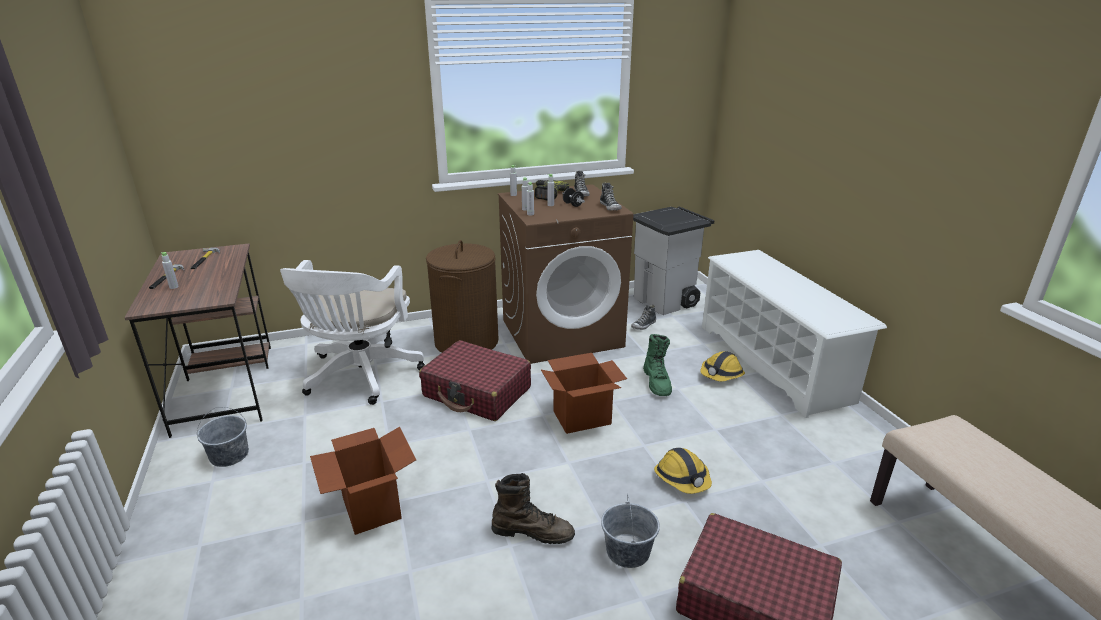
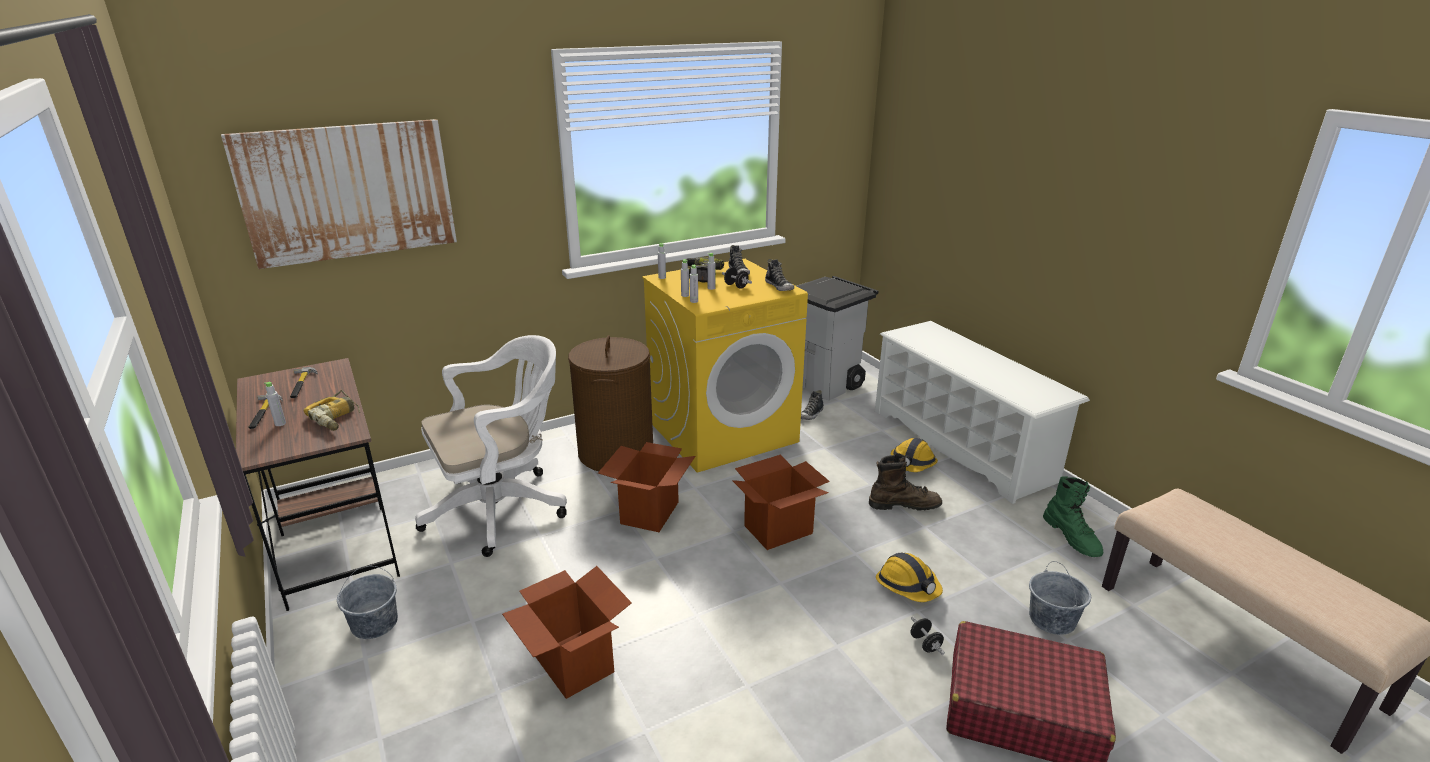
camera: 10 degrees left, 0 degrees up
(217, 285) = (337, 417): none -> power drill
(252, 107) = (348, 192): none -> picture
(360, 377) = (503, 508): white office chair -> white office chair turned 120 degrees counterclockwise
(477, 392) = (649, 512): red suitcase -> cardboard box
(533, 532) = (768, 667): brown boot -> brown boot (904, 505)
(562, 333) = (723, 431): brown washing machine -> yellow washing machine
(628, 551) = (876, 675): grey bucket -> grey bucket (1052, 620)
(657, 382) = (847, 480): green boot -> green boot (1072, 537)
(682, 531) = (925, 644): none -> black dumbbell

